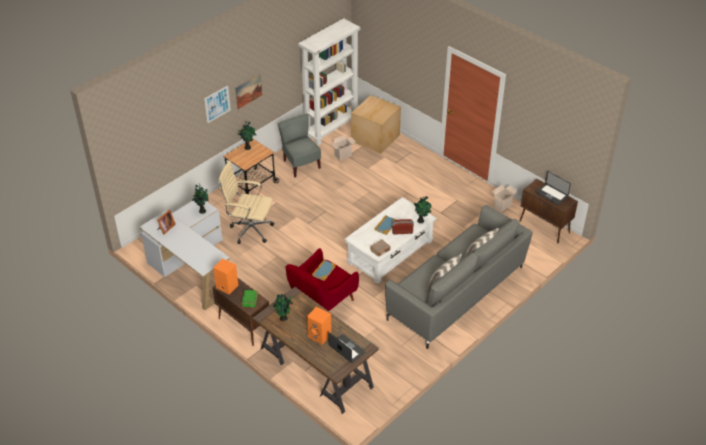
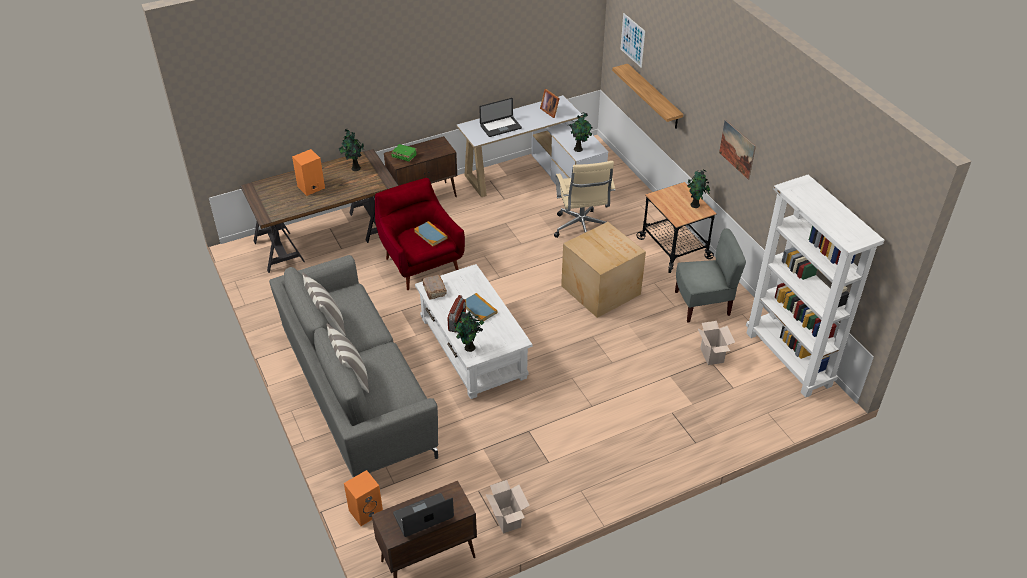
camera: 110 degrees right, 0 degrees up
(172, 150) = (653, 97): none -> shelf
(217, 104) = (703, 111): picture -> picture (632, 40)
(226, 286) = (437, 145): orange speaker -> orange speaker (366, 511)
(249, 230) = (581, 230): beige office chair -> beige office chair turned 135 degrees clockwise
(347, 349) = (277, 202): laptop -> laptop (500, 127)
(374, 138) = (748, 406): cardboard box -> cardboard box (601, 289)

